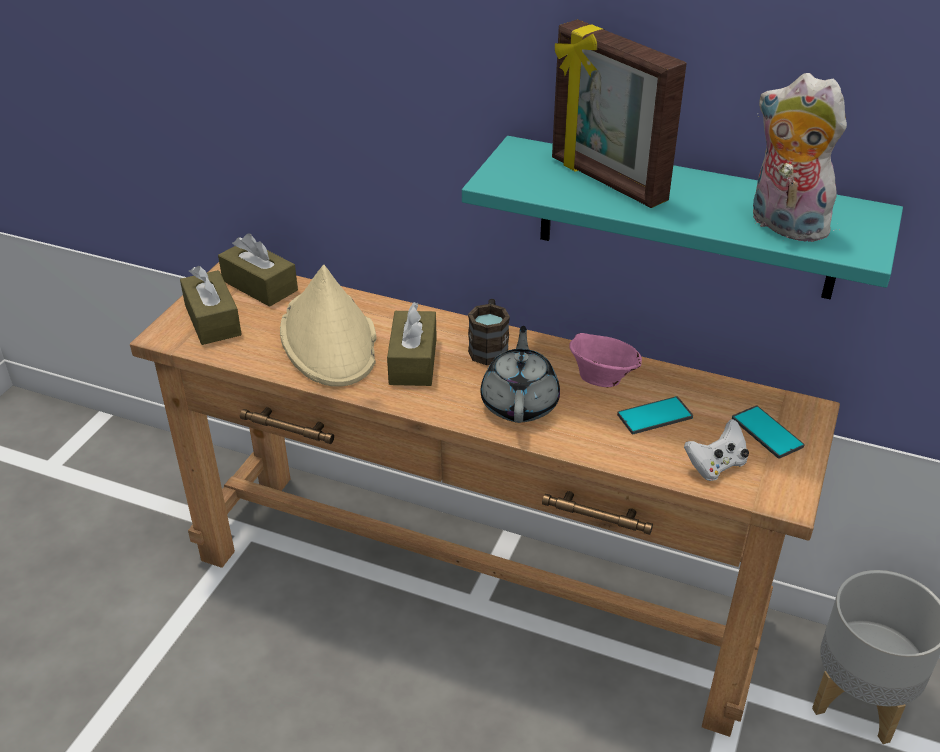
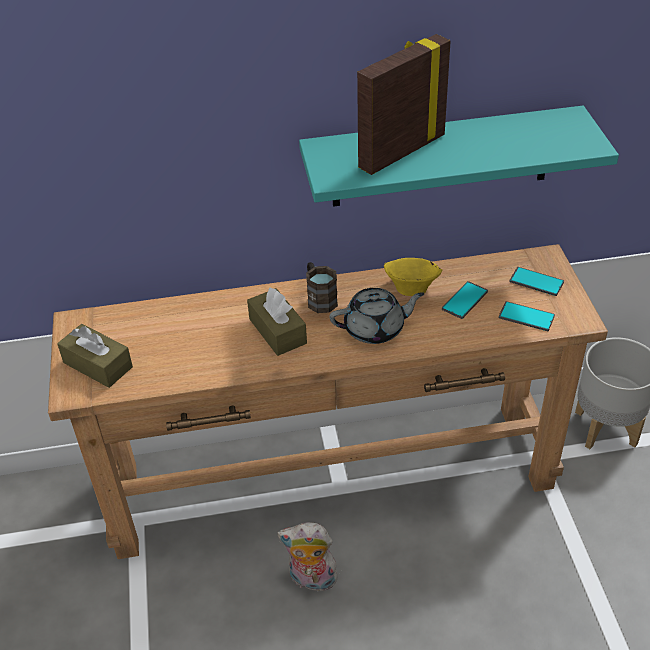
camera: 30 degrees left, 5 degrees up
(260, 285) = (107, 322): brown tissue box -> none
(329, 340) = (203, 341): beige hat -> none
(520, 403) = (375, 329): grey teapot -> grey teapot turned 105 degrees clockwise
(601, 378) = (410, 289): pink bowl -> yellow bowl
(606, 181) = (400, 151): picture frame -> picture frame turned 120 degrees clockwise
(716, 466) = (526, 317): white game controller -> phone
(783, 226) = (534, 144): plush toy -> plush toy (311, 580)

